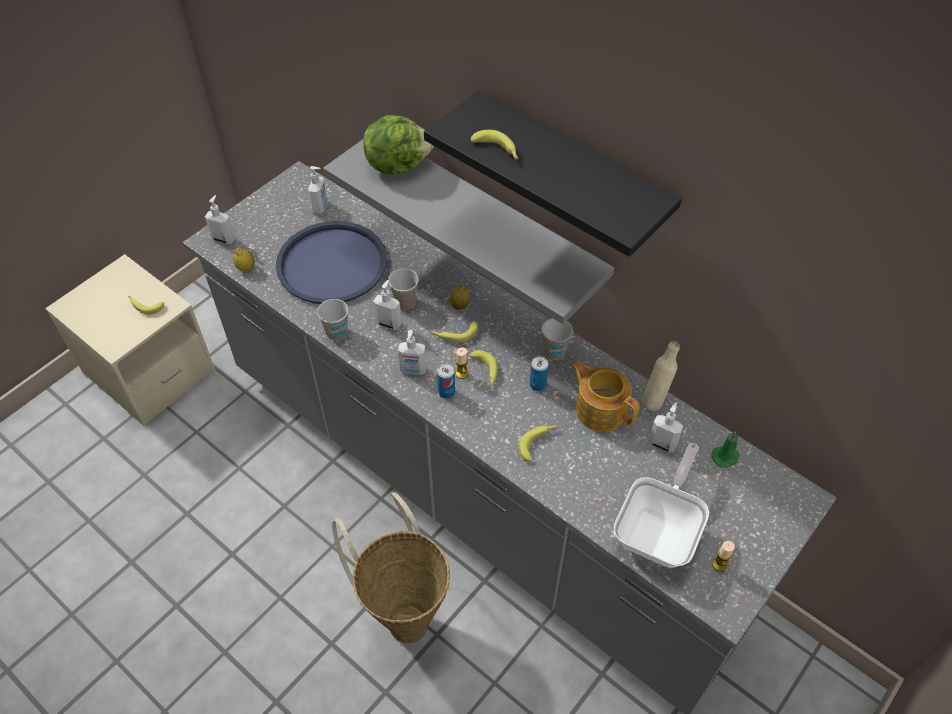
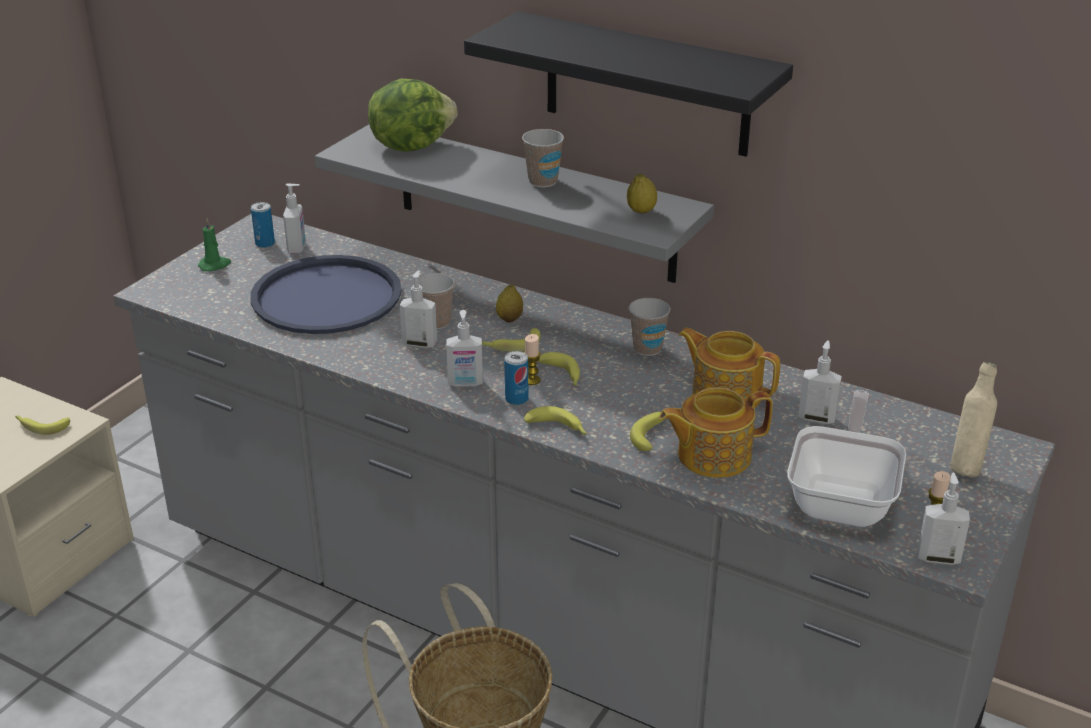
camera: 10 degrees left, 20 degrees down
(224, 239) = (171, 287): soap dispenser -> soap dispenser (938, 557)
(246, 268) = (208, 311): lemon -> lemon (641, 211)
(337, 333) = (350, 359): cup -> cup (543, 181)
(497, 150) = (560, 47): banana -> banana (558, 429)
(537, 385) = (636, 380): can -> can (265, 243)
(574, 471) = (712, 455): none -> teapot
(655, 399) = (792, 379): beige bottle -> beige bottle (966, 467)
(725, 457) = (902, 421): green candle -> green candle (215, 265)

